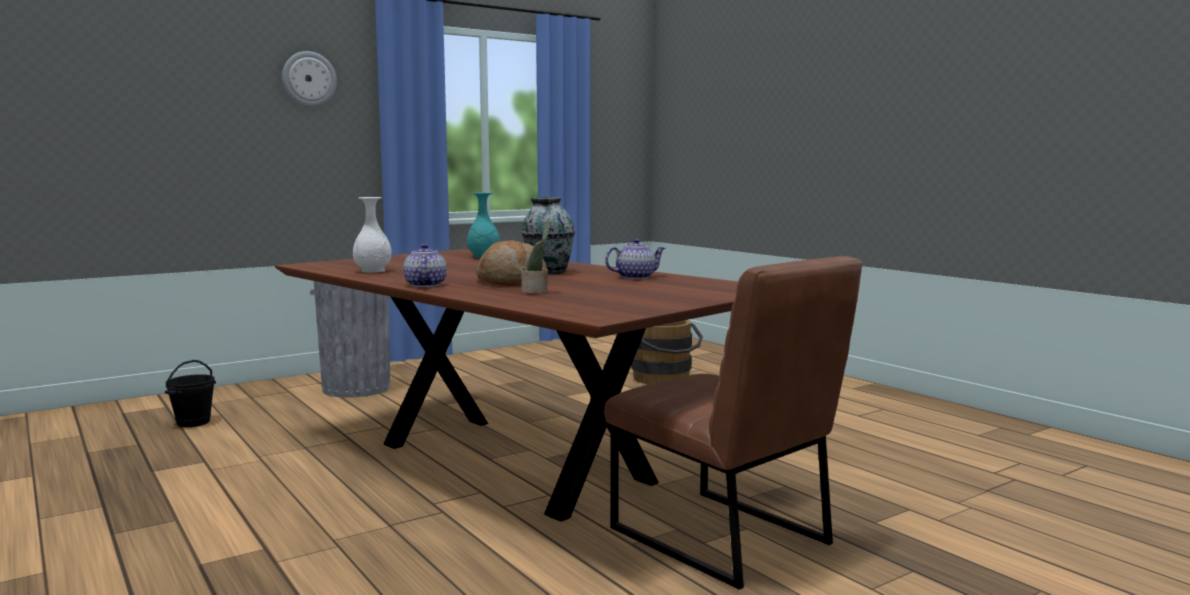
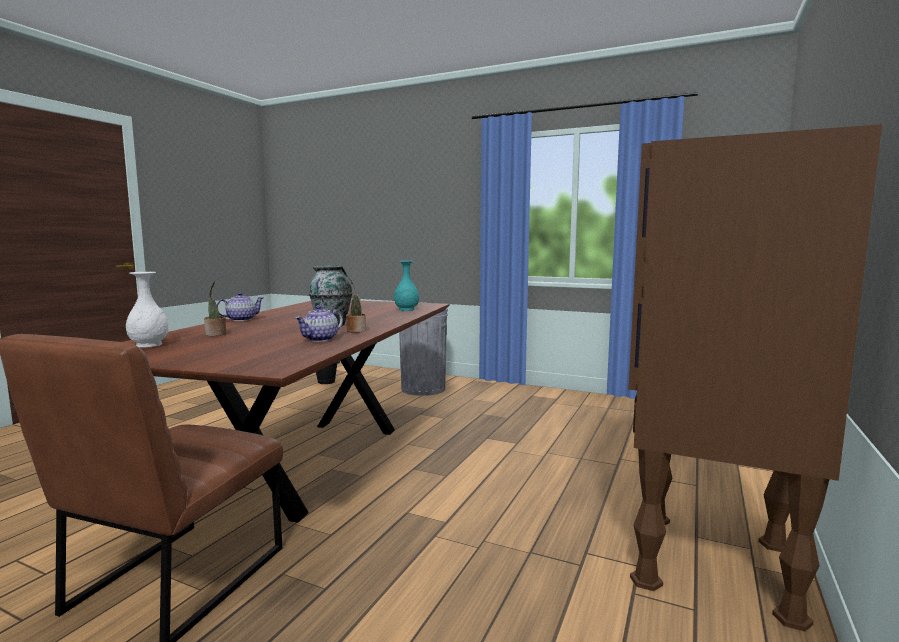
camera: 60 degrees right, 0 degrees up
(309, 79) = (446, 183): wall clock -> none
(373, 271) = (303, 308): white vase -> white vase (149, 345)
(511, 281) = (270, 326): bread -> none
(602, 270) = (355, 331): none -> potted plant
(635, 277) = (320, 339): teapot -> teapot turned 90 degrees clockwise
(664, 379) = (592, 458): brown bucket -> none
(840, 394) = (710, 562): none -> brown cabinet

